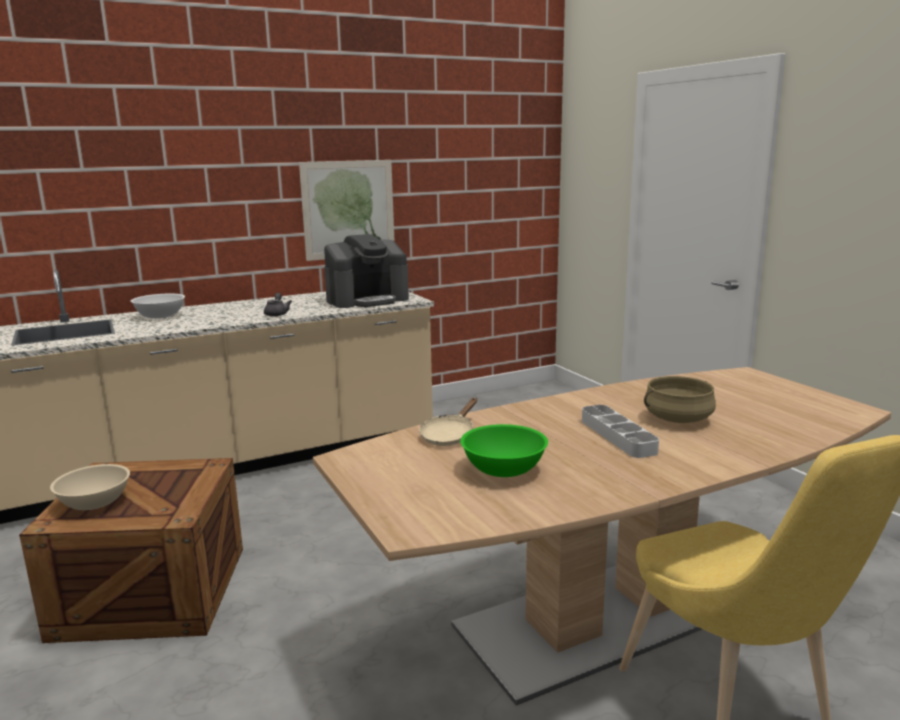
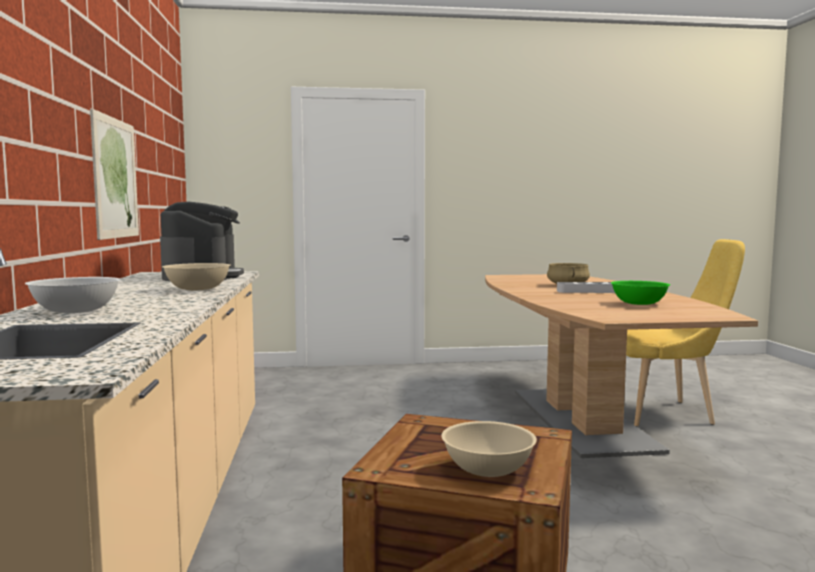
camera: 70 degrees left, 10 degrees down
(277, 313) = (197, 289): grey teapot -> beige bowl
(449, 435) = (575, 305): beige frying pan -> none

